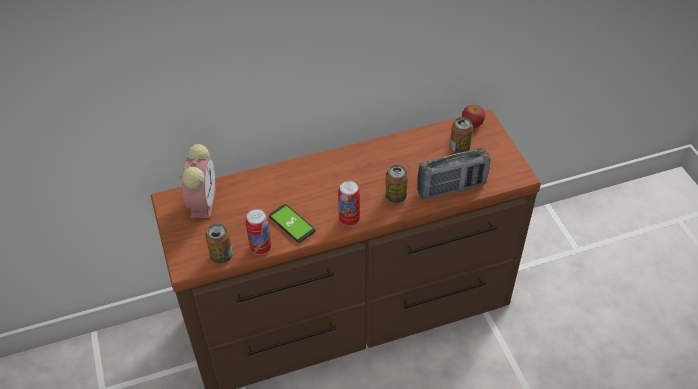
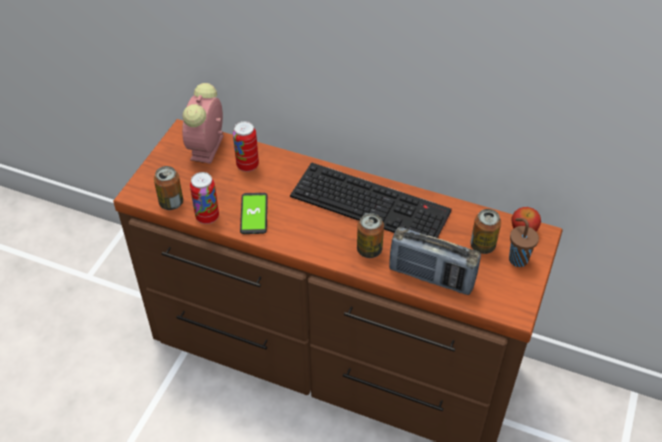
camera: 40 degrees right, 0 degrees up
(203, 201) = (207, 149): alarm clock -> alarm clock turned 150 degrees clockwise
(349, 219) = (305, 242): can -> can (247, 165)
(363, 165) = (372, 203): none -> keyboard
(487, 143) = (517, 259): none -> brown cup

